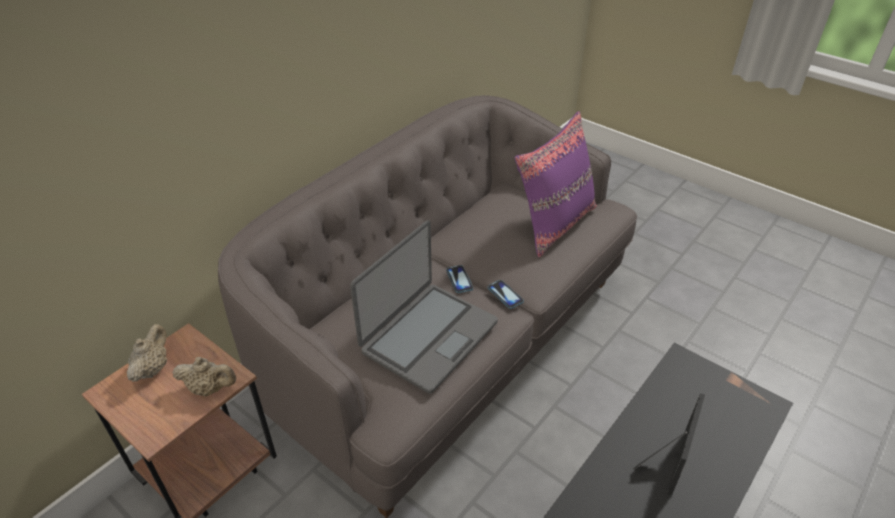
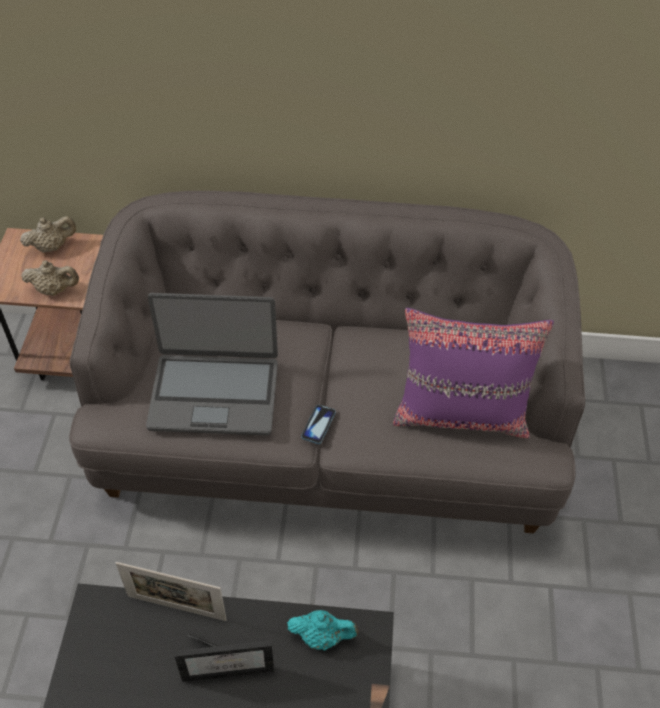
camera: 55 degrees right, 10 degrees up
(210, 388) = (54, 290): beige teapot -> beige teapot turned 60 degrees counterclockwise
(459, 279) = (310, 378): phone -> none
(599, 469) = (176, 608): none -> picture frame
(674, 389) = (322, 636): none -> turquoise teapot

